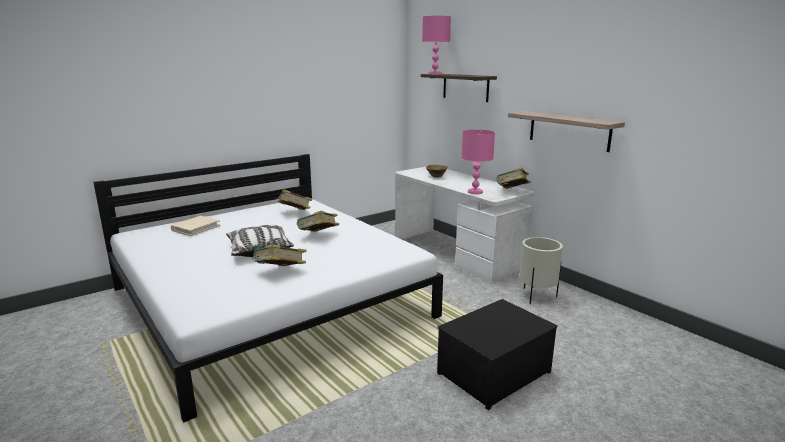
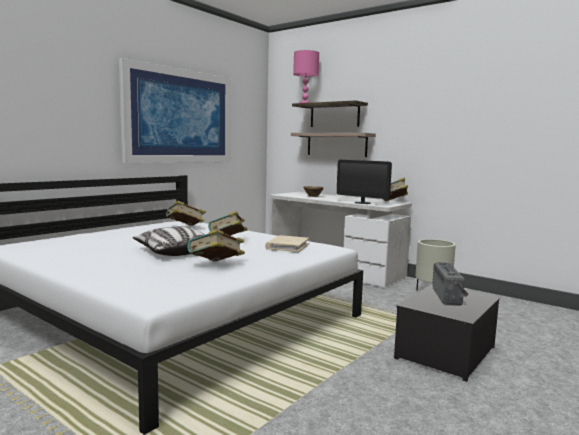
camera: 15 degrees left, 10 degrees down
(196, 228) = (82, 240): beige book -> beige book (287, 246)
(300, 95) = (179, 116): none -> picture
(475, 192) = (362, 203): pink table lamp -> monitor
(502, 320) = (449, 296): none -> radio
(568, 130) = (443, 144): shelf -> shelf (336, 144)

